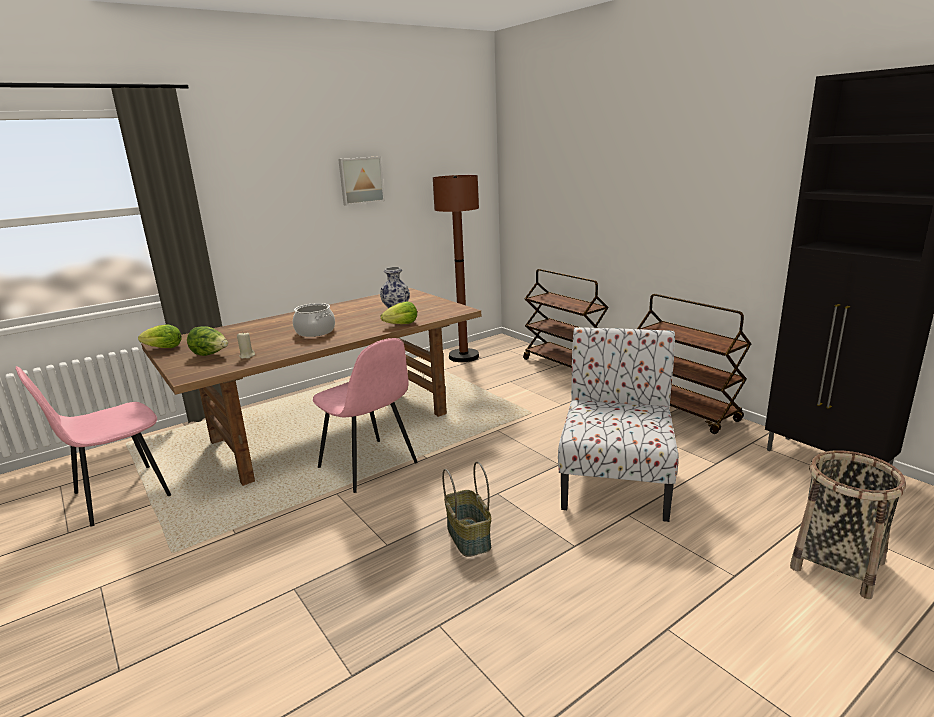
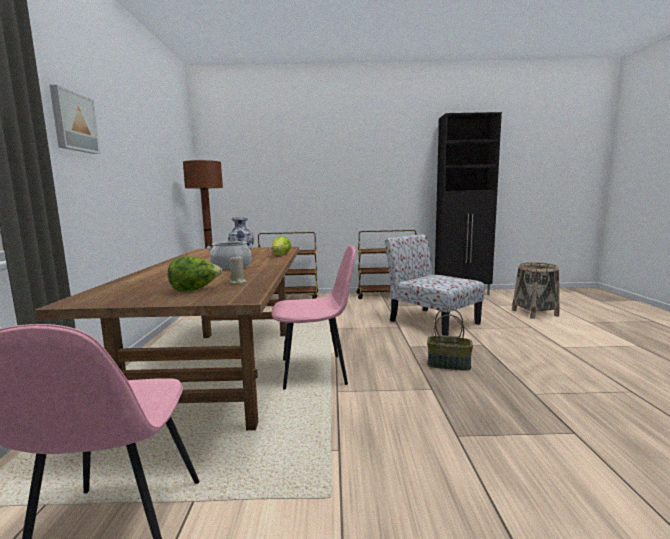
camera: 55 degrees left, 10 degrees down
(164, 348) = (104, 301): lettuce -> none
(361, 180) = (139, 153): picture -> picture (73, 122)

